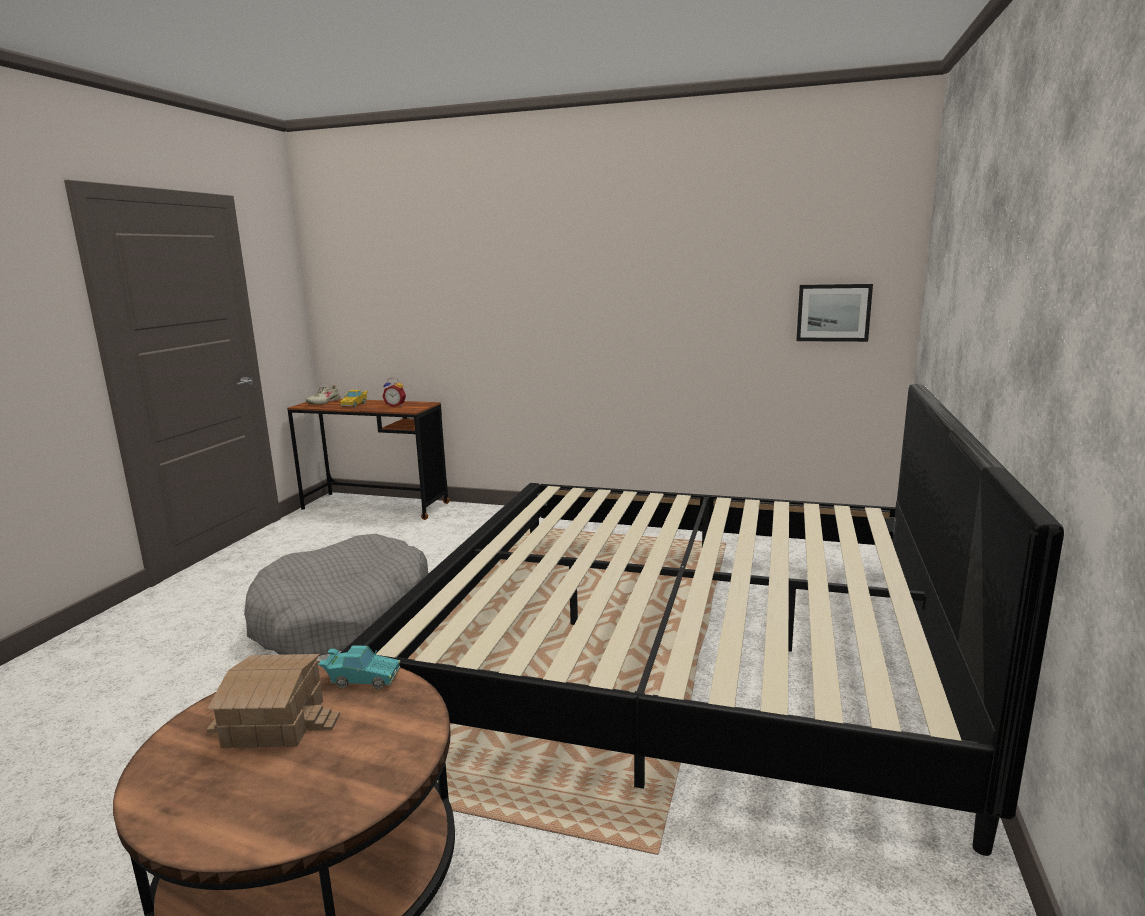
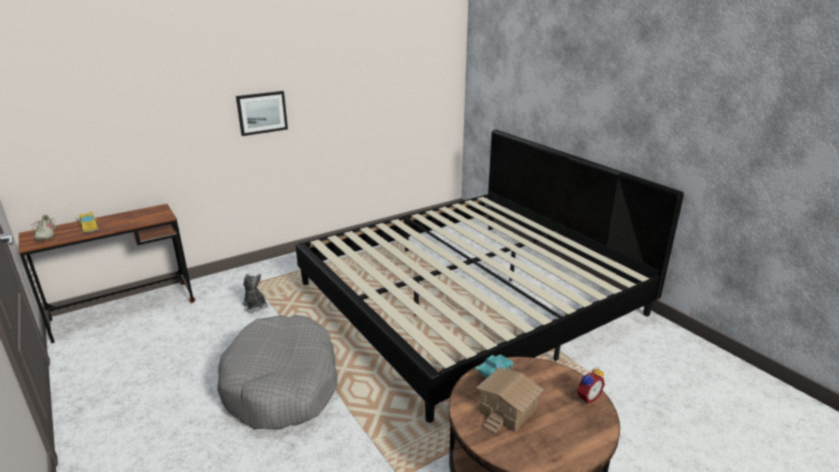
camera: 50 degrees left, 10 degrees up
(396, 406) = (137, 217): alarm clock -> alarm clock (587, 397)
(457, 543) = (255, 306): none -> plush toy
(833, 312) = (428, 91): picture -> picture (262, 113)

